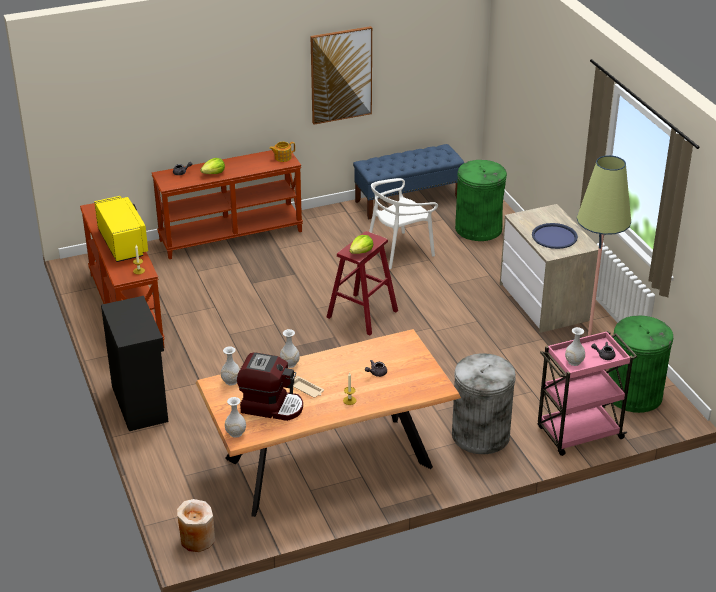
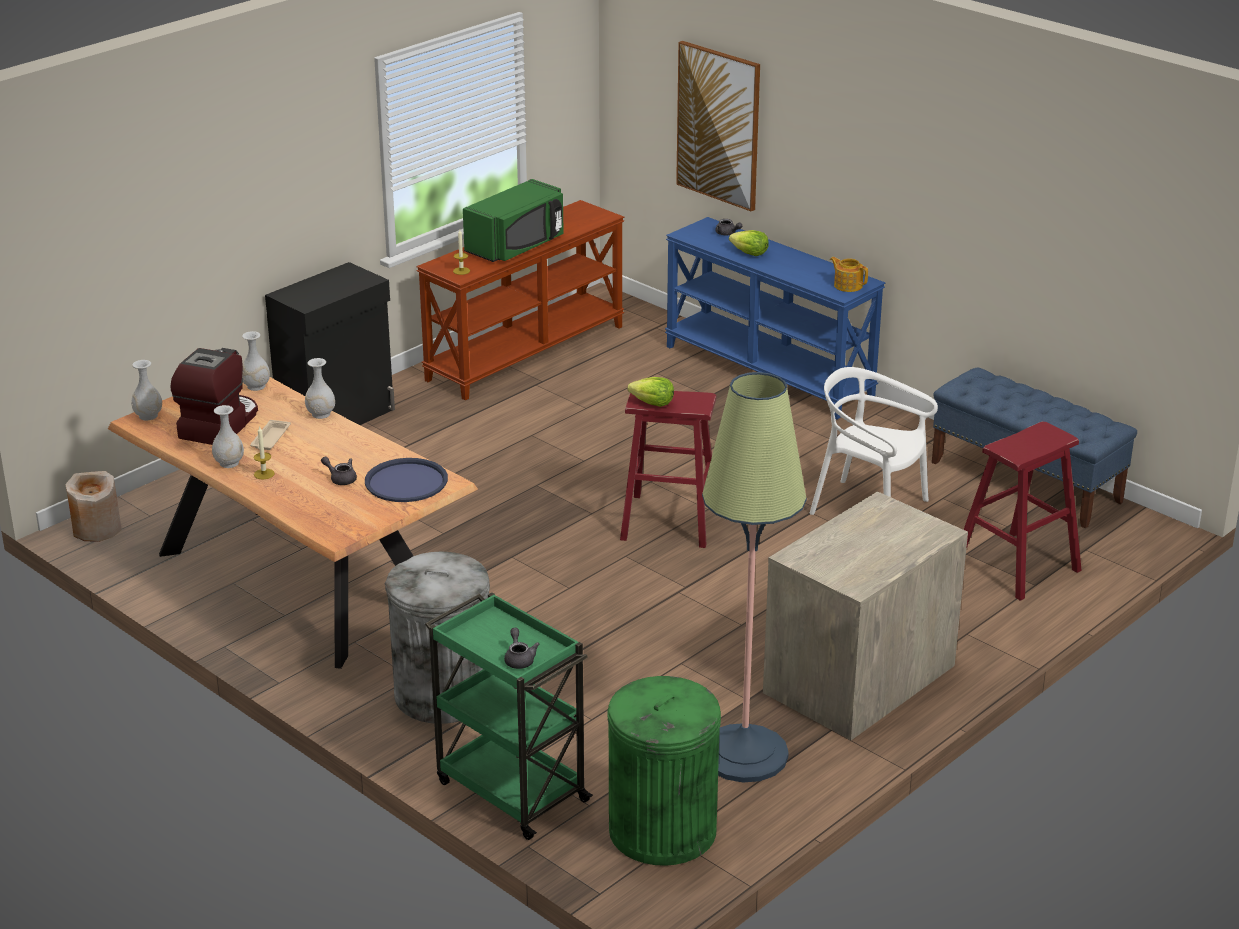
camera: 65 degrees right, 5 degrees down
(123, 243) = (517, 245): yellow microwave -> green microwave
(231, 235) = (770, 371): brown console table -> blue console table
(271, 406) = (219, 425): coffee machine -> coffee machine turned 150 degrees counterclockwise
(341, 75) = (977, 201): picture -> picture (719, 125)
(478, 228) = (1016, 565): green trash can -> red stool
(554, 237) = (853, 549): blue tray -> blue tray (406, 482)
(574, 362) = (480, 633): white vase -> white vase (229, 463)
(578, 434) = (510, 789): pink cart -> green cart

